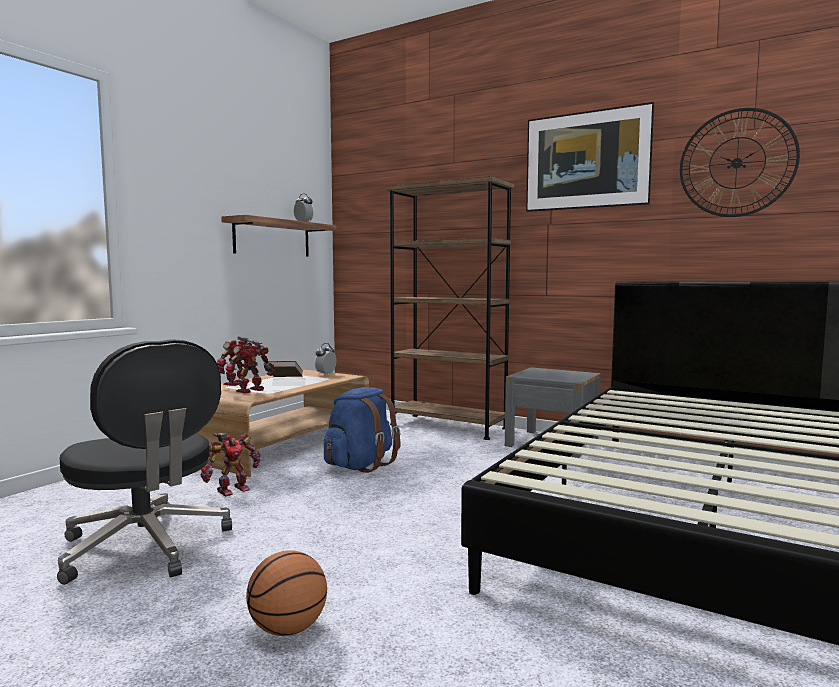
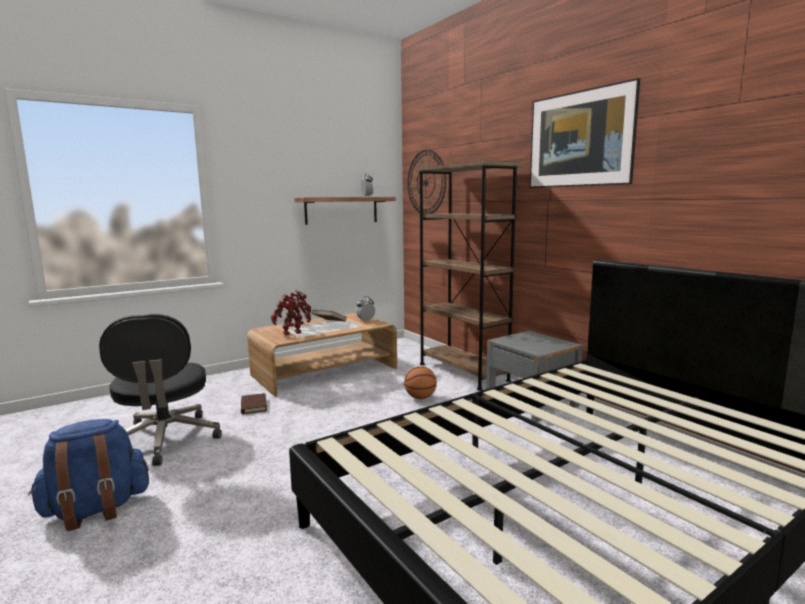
camera: 25 degrees right, 5 degrees up
(232, 489) = (253, 406): toy robot -> brown book
(288, 628) = (170, 520): basketball -> basketball (420, 397)
(361, 465) = (355, 399): blue backpack -> blue backpack (95, 510)
(737, 163) = (717, 141): wall clock -> wall clock (426, 182)

